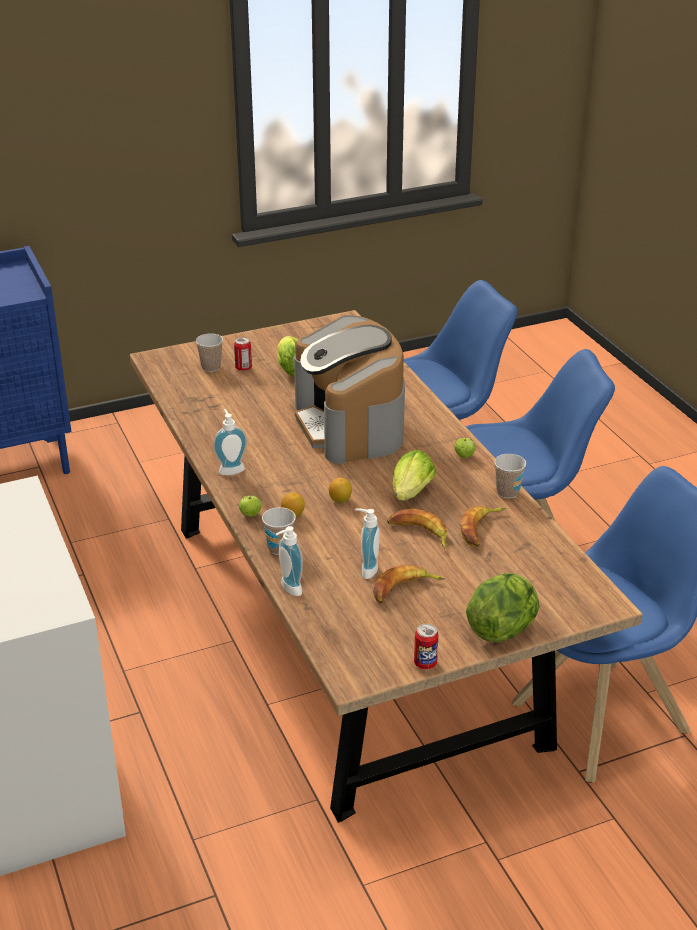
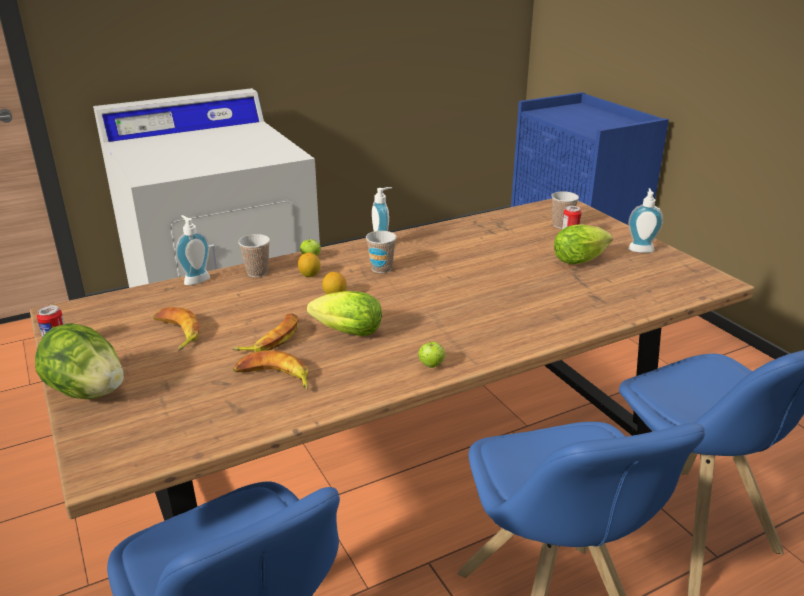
camera: 85 degrees right, 5 degrees down
(350, 425) = (478, 294): coffee machine -> none
(366, 569) = (215, 313): soap dispenser -> soap dispenser (640, 249)
(507, 492) = (352, 397): cup -> cup (381, 268)

